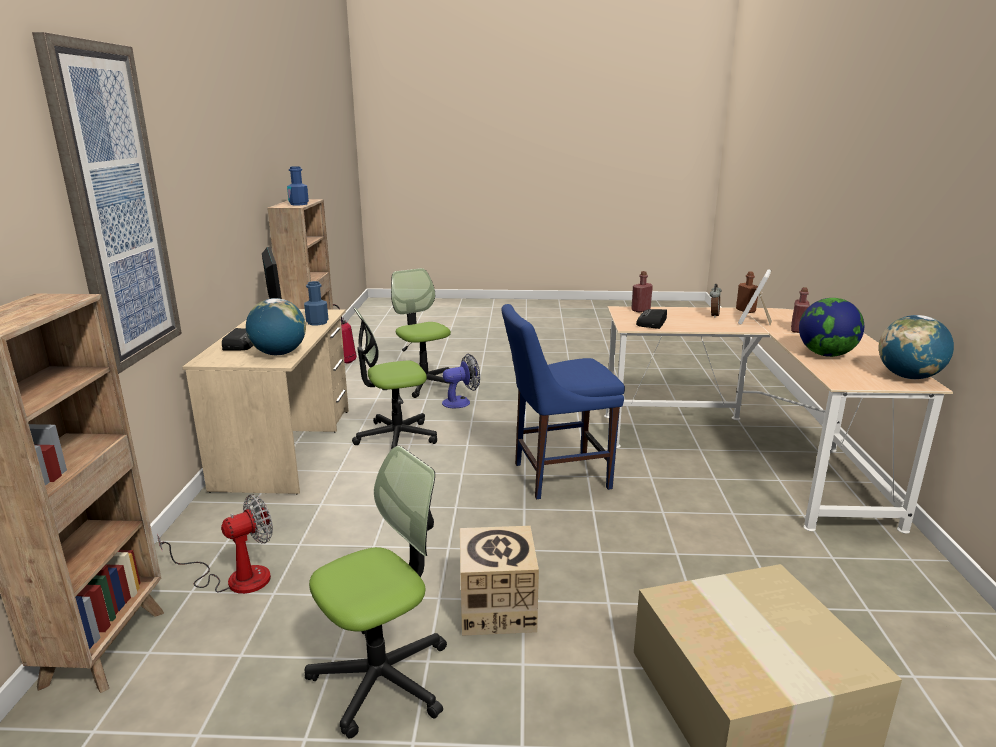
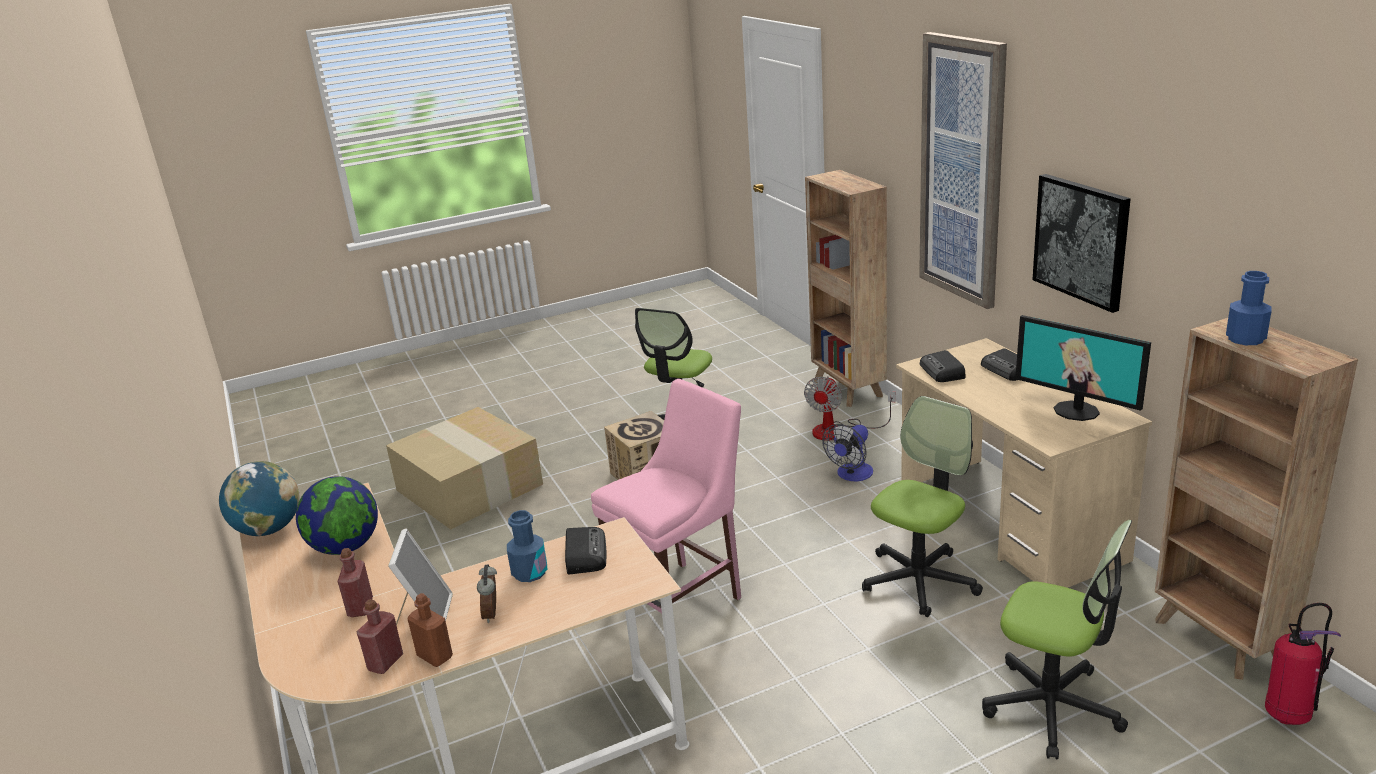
camera: 155 degrees right, 5 degrees up
(206, 215) = (1081, 240): none -> picture
(279, 354) = (942, 371): globe -> radio
(317, 322) = (1017, 420): blue bottle -> blue bottle (530, 572)
(461, 402) = (932, 685): fan -> fan (851, 475)
(556, 476) = (682, 598): blue chair -> pink chair
(640, 310) = (618, 591): red bottle -> red bottle (385, 662)

